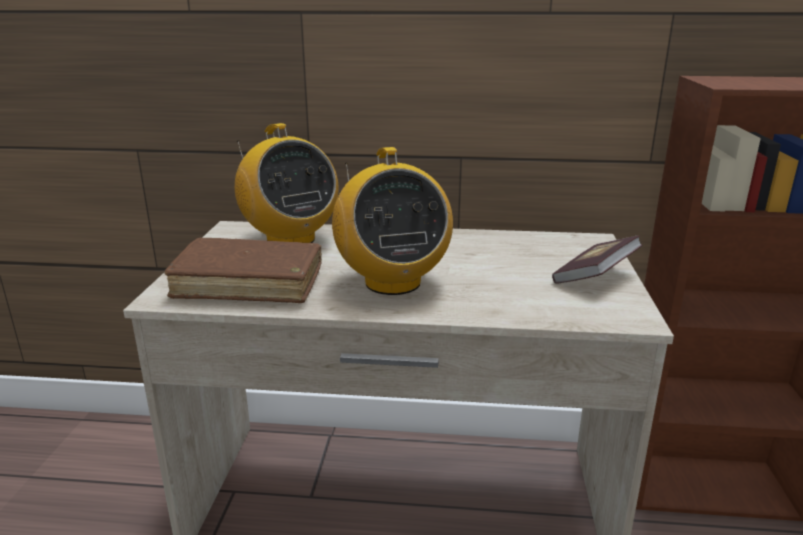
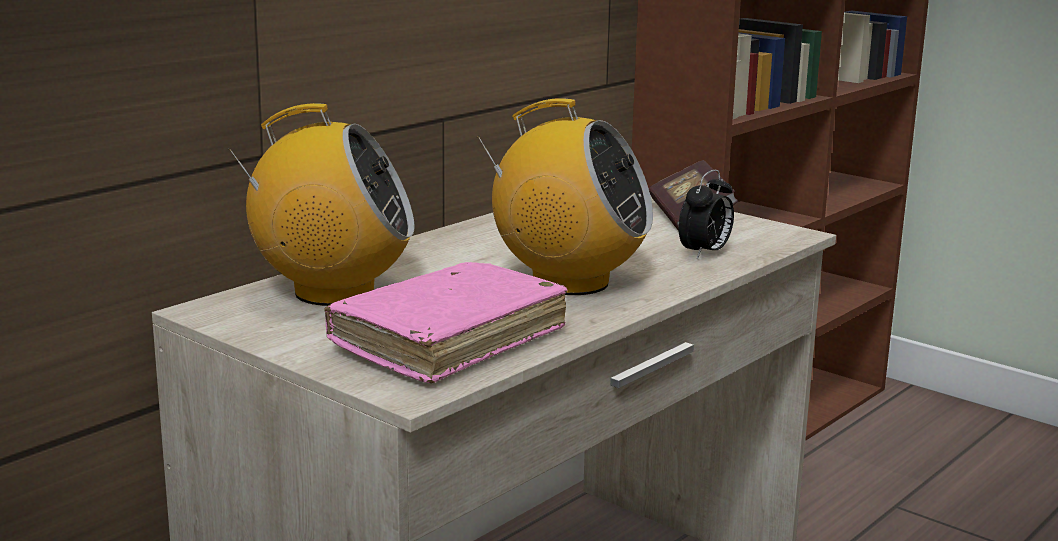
camera: 55 degrees left, 5 degrees down
(249, 283) = (449, 340): brown book -> pink book
(524, 302) = (705, 253): none -> alarm clock

